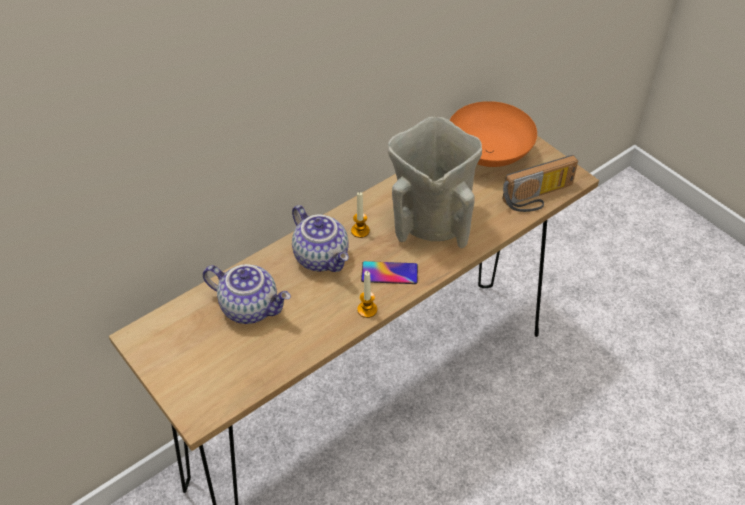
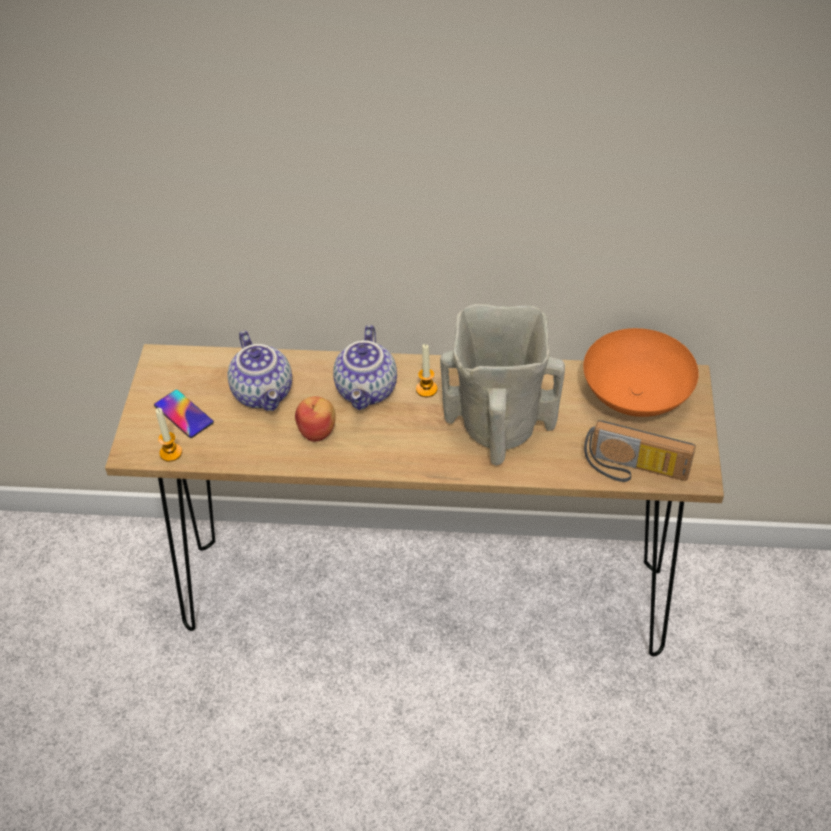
camera: 45 degrees right, 0 degrees up
(320, 306) = (317, 430): none -> apple
(367, 310) = (350, 461): candle -> candle (171, 453)
(389, 273) = (406, 443): phone -> phone (183, 414)

